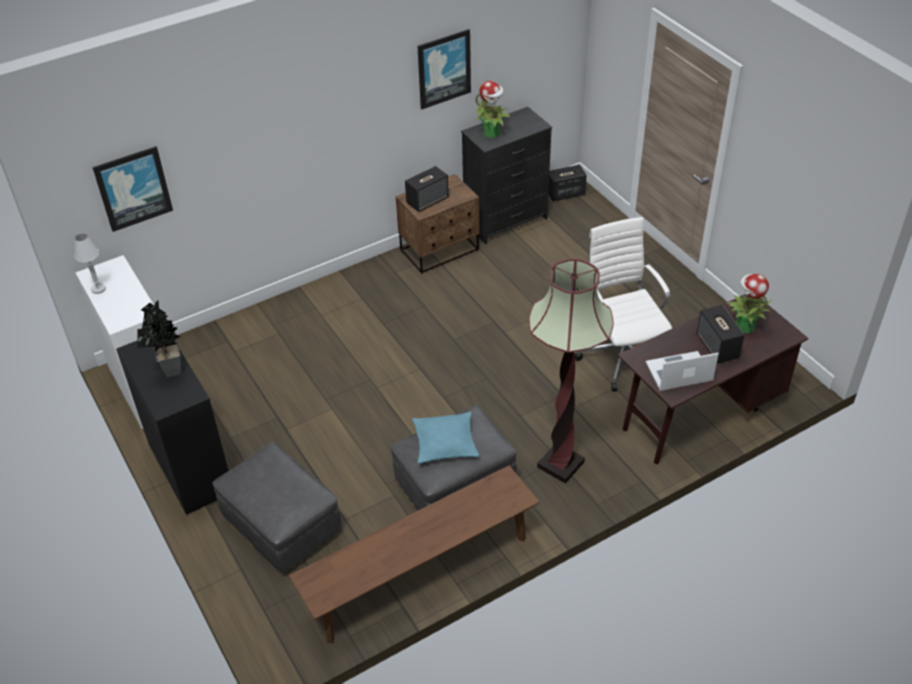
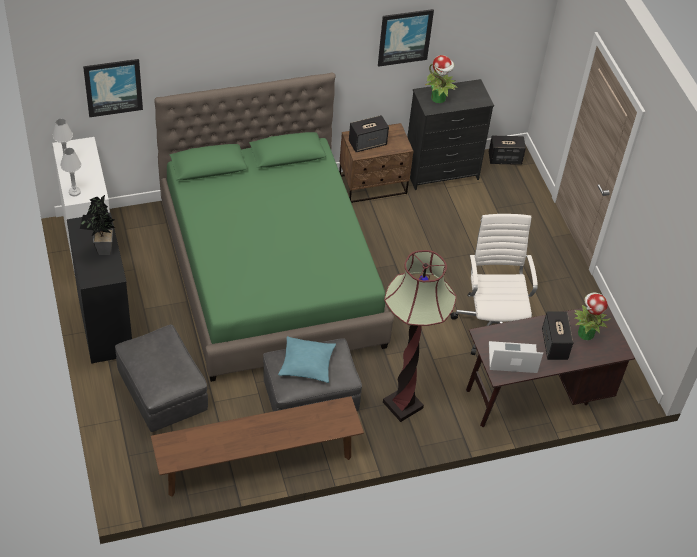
camera: 10 degrees right, 5 degrees up
(117, 317) = (74, 192): none -> white table lamp
(362, 364) = (271, 273): none -> green bed

